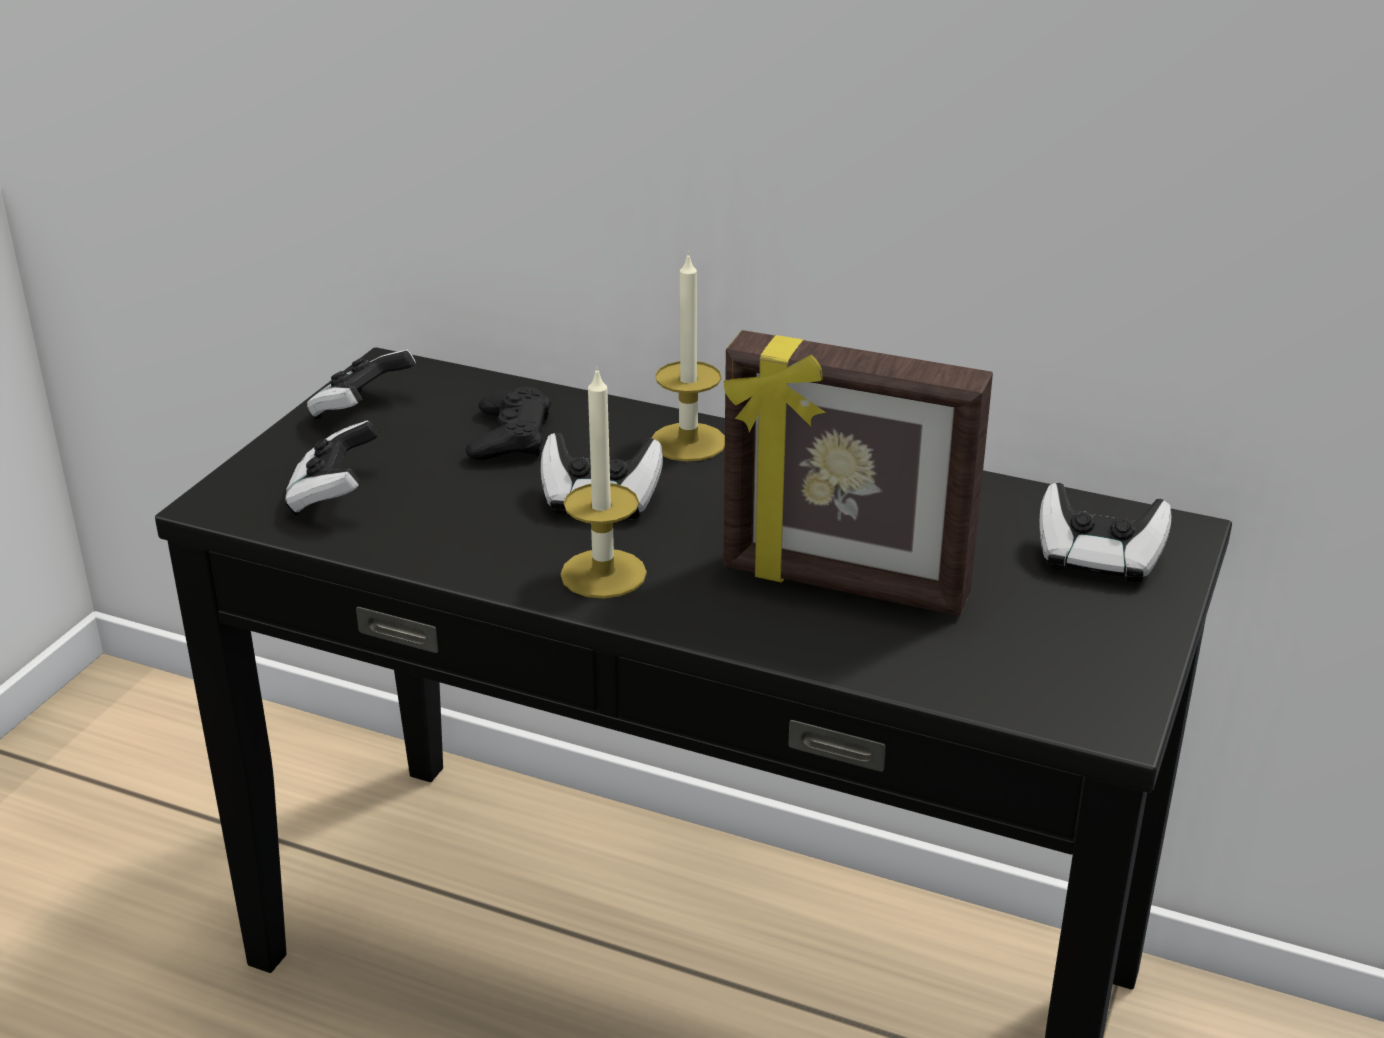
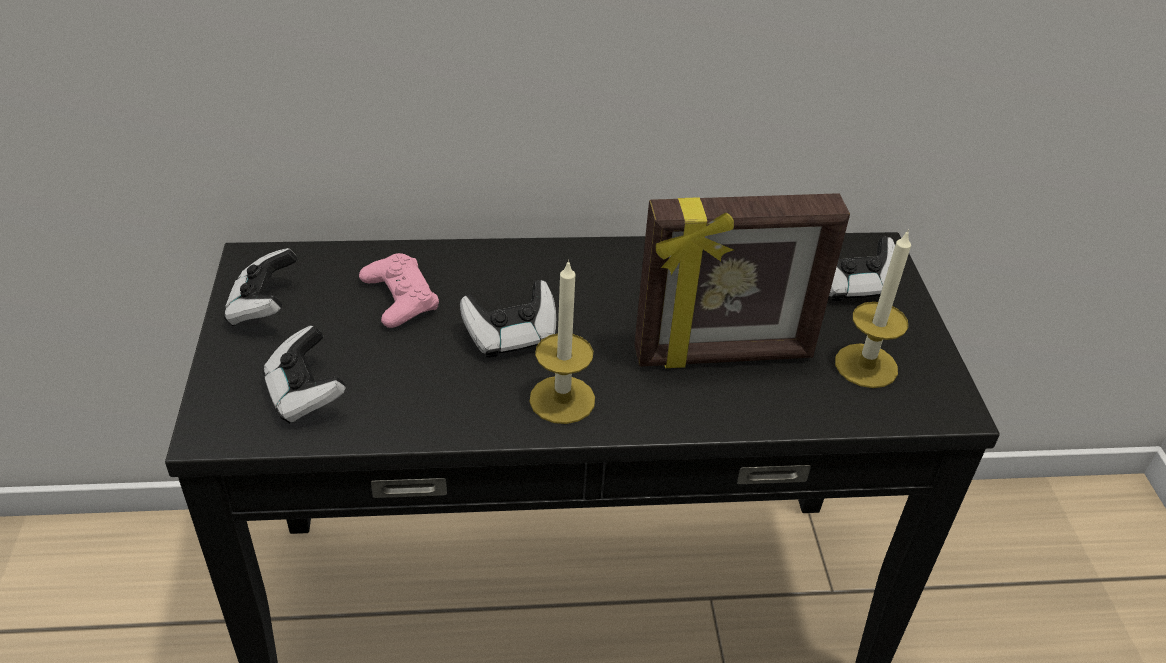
camera: 30 degrees left, 10 degrees up
(510, 436) = (399, 297): black game controller -> pink game controller
(688, 442) = (531, 266): candle -> candle (866, 365)

